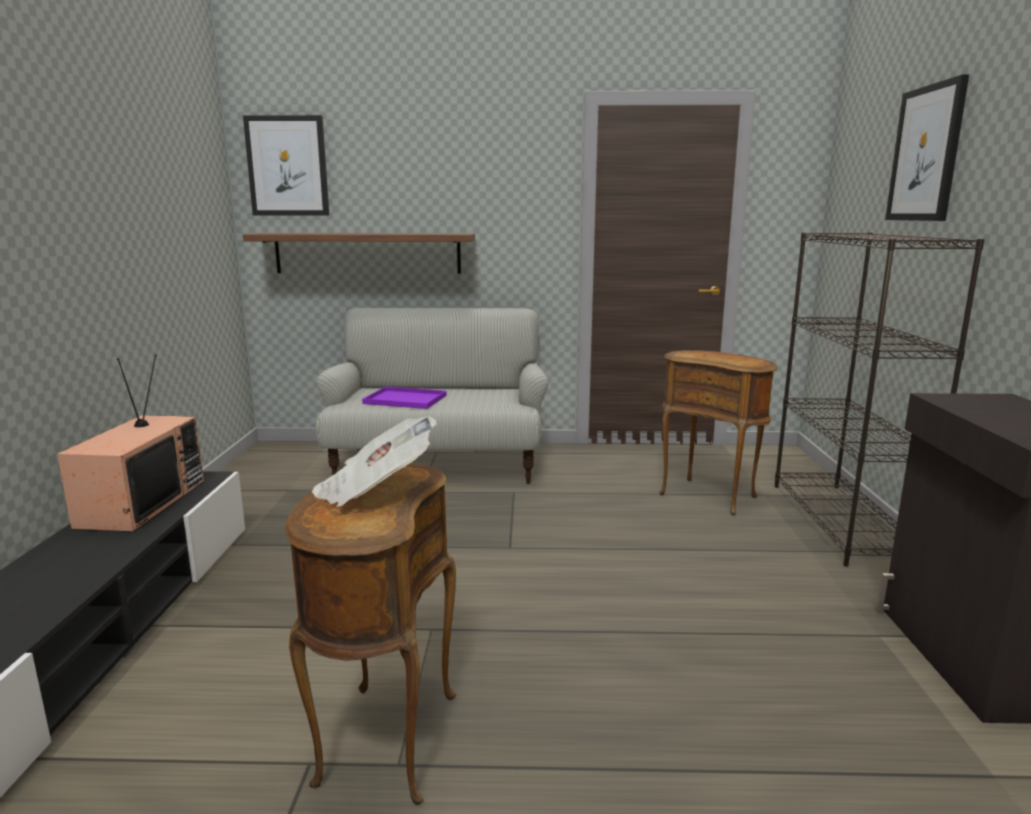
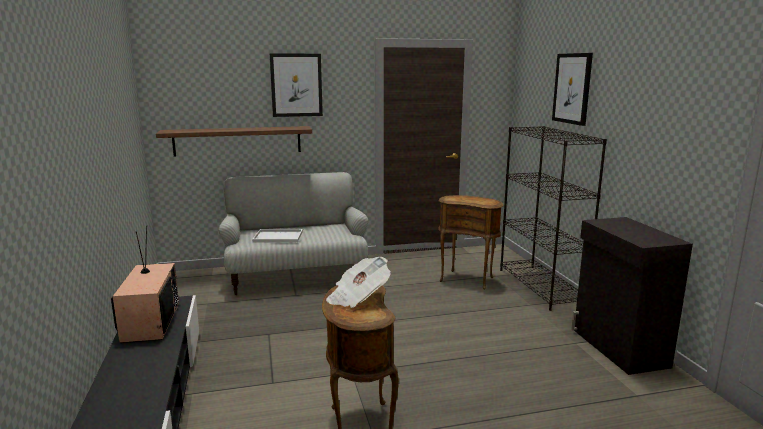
camera: 15 degrees left, 0 degrees up
(287, 166) = (180, 85): picture -> picture (296, 85)
(407, 399) = (279, 237): purple tray -> white tray

